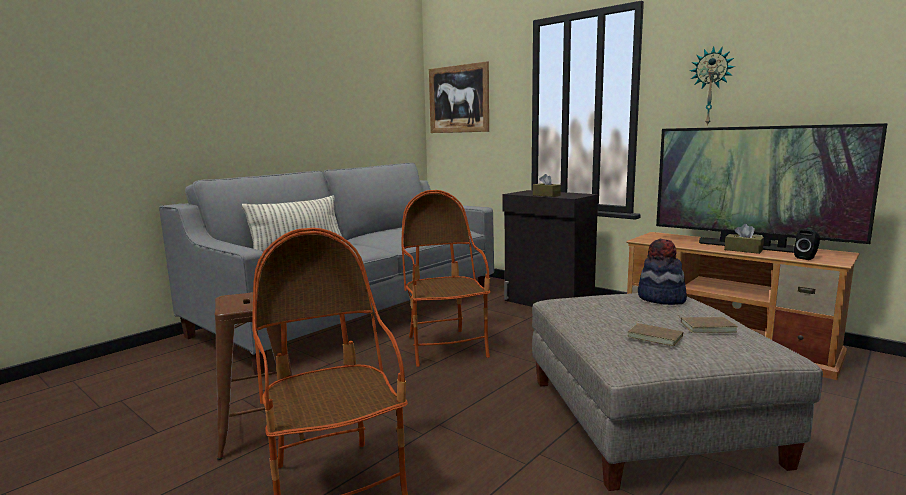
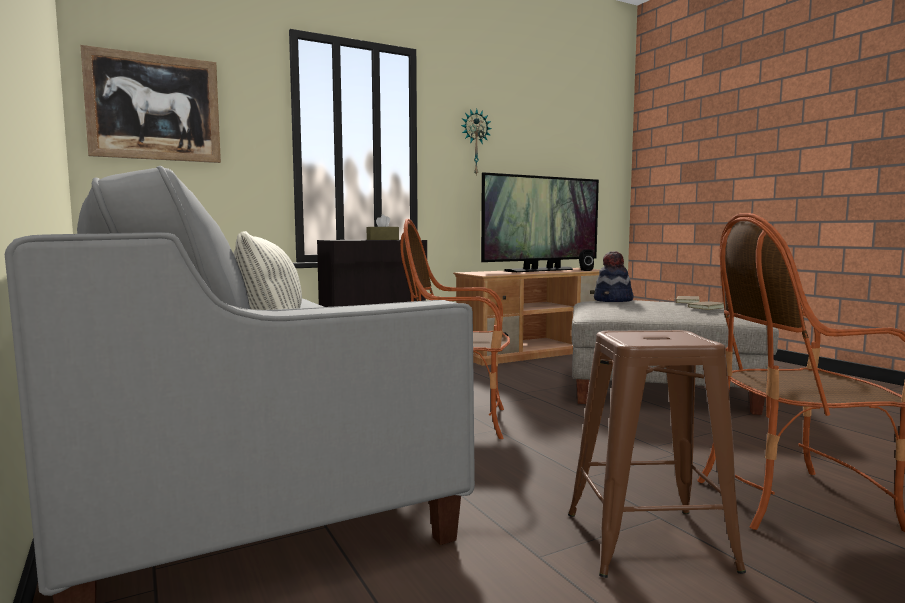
camera: 70 degrees left, 5 degrees down
(743, 250) = (551, 271): brown tissue box -> none

